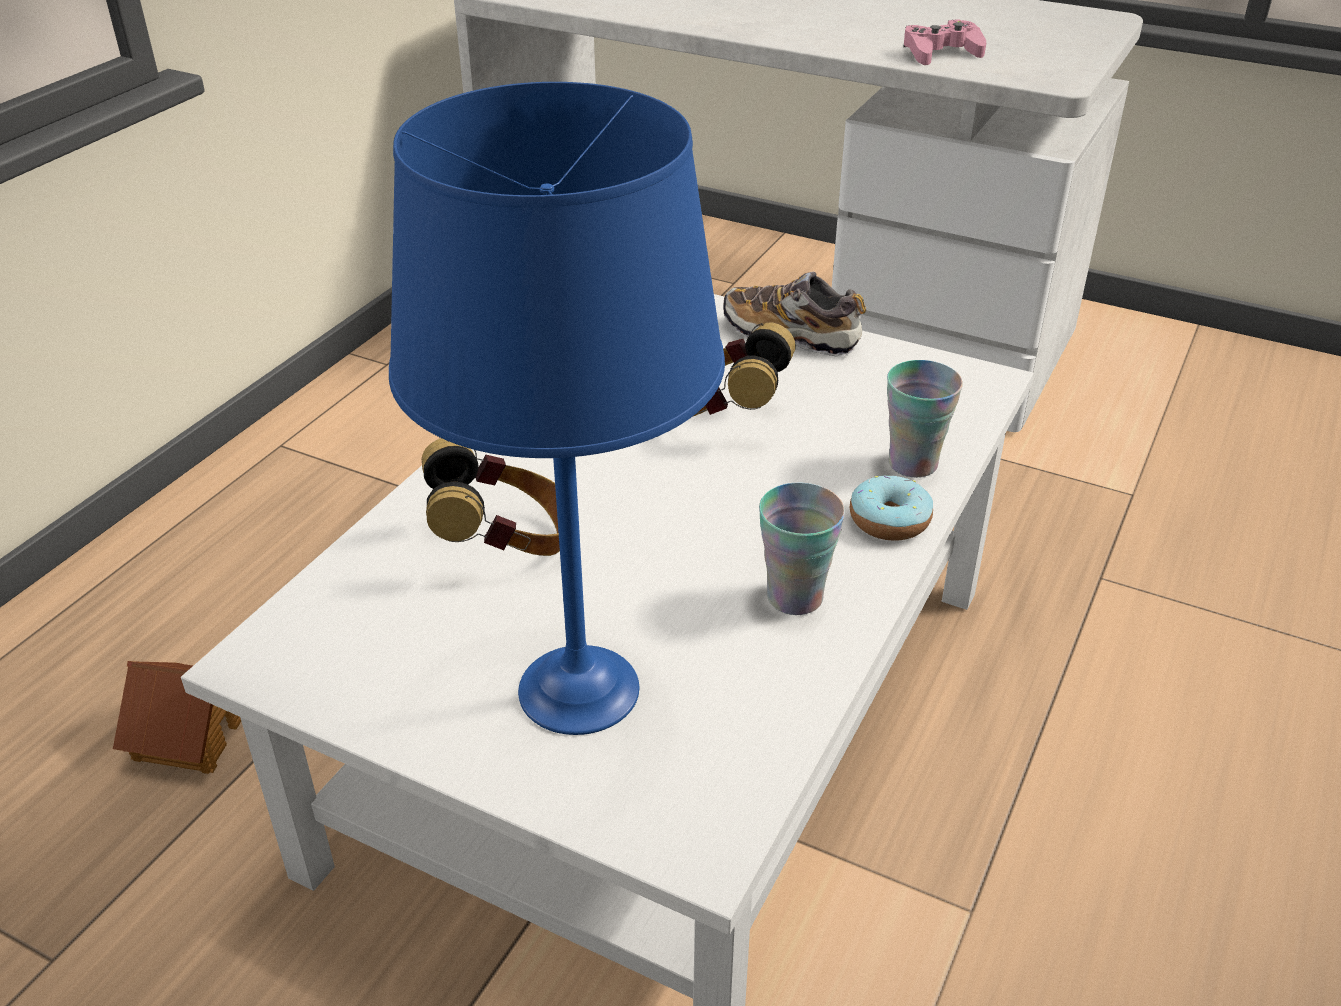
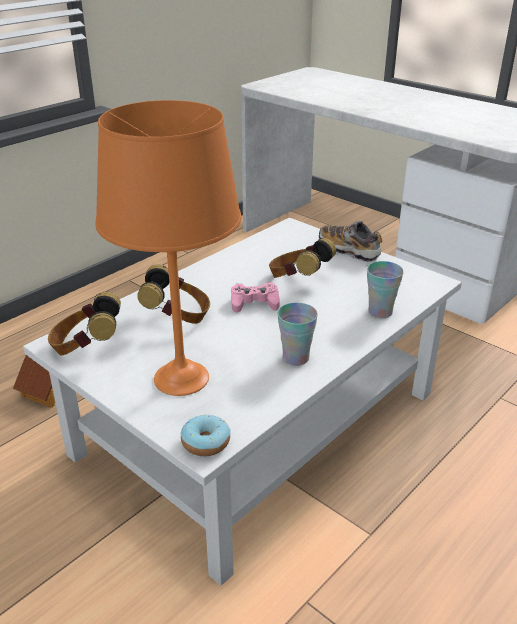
camera: 15 degrees right, 5 degrees down
(334, 654) = (86, 347): none -> headphones
(578, 691) = (180, 379): blue table lamp -> orange table lamp
(889, 520) = (356, 334): donut -> donut (206, 442)
(941, 53) = (456, 128): pink game controller -> pink game controller (254, 303)

